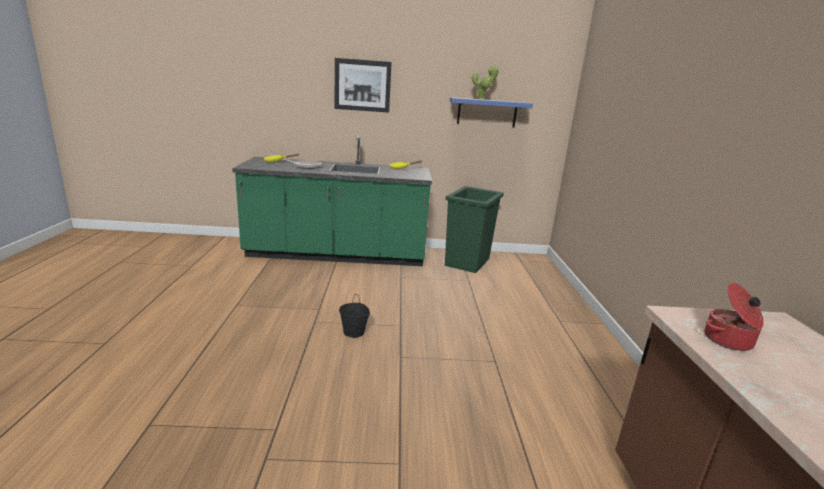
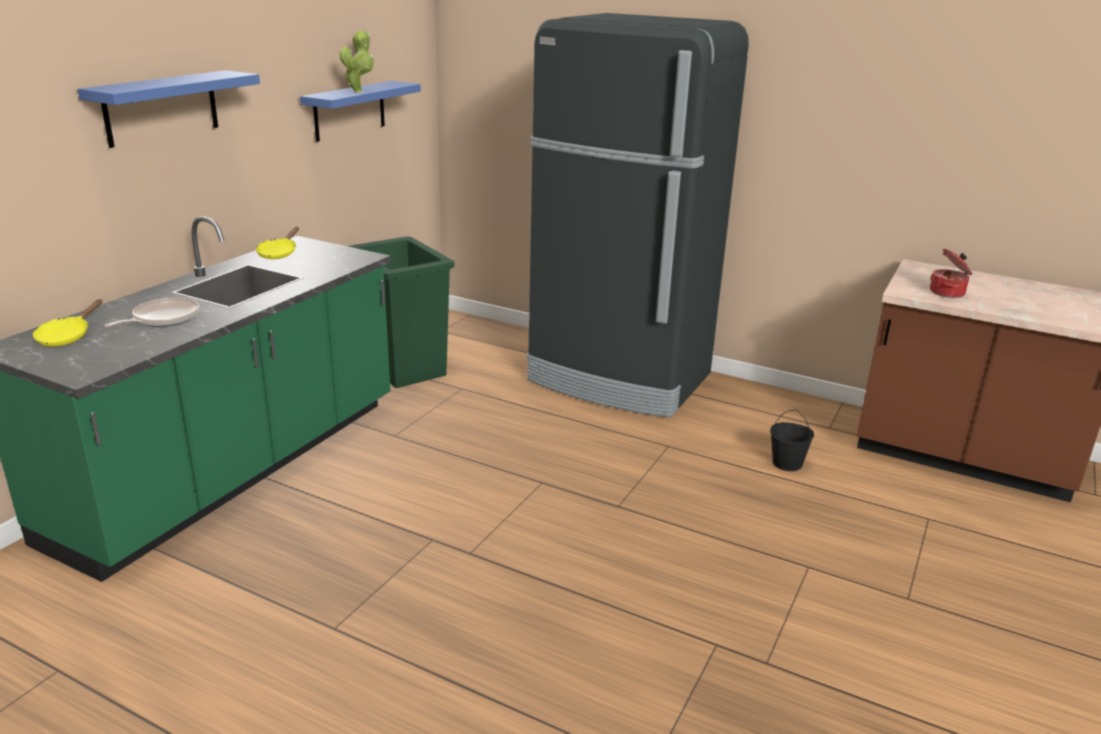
camera: 60 degrees left, 5 degrees up
(354, 332) = (530, 525): black bucket -> black bucket (787, 463)
(362, 85) = (161, 108): picture -> blue shelf
(556, 323) = (619, 379): none -> black fridge

